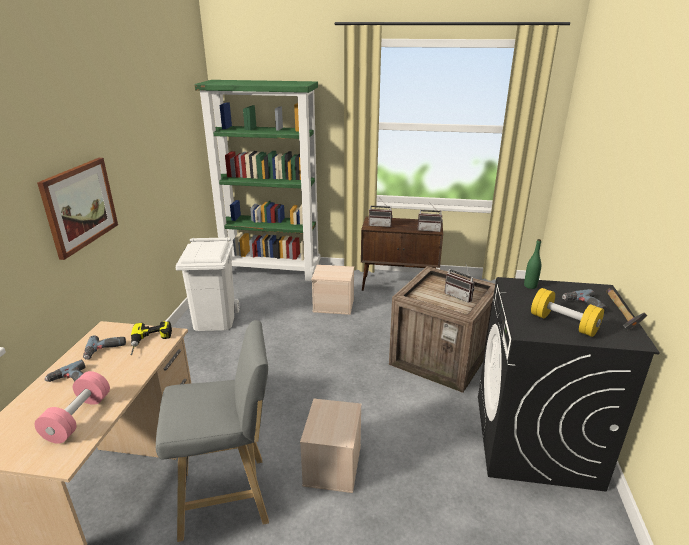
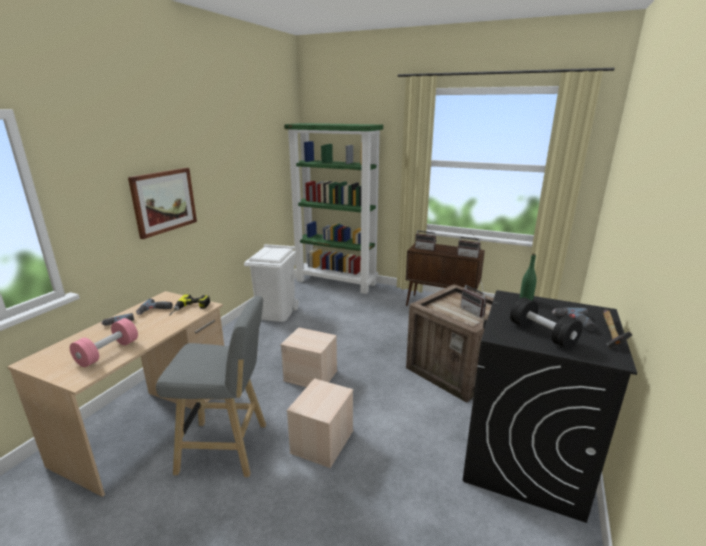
camera: 15 degrees right, 5 degrees down
(334, 305) = (377, 314): beige storage box -> beige storage box (311, 375)
(563, 324) = (542, 334): yellow dumbbell -> black dumbbell

